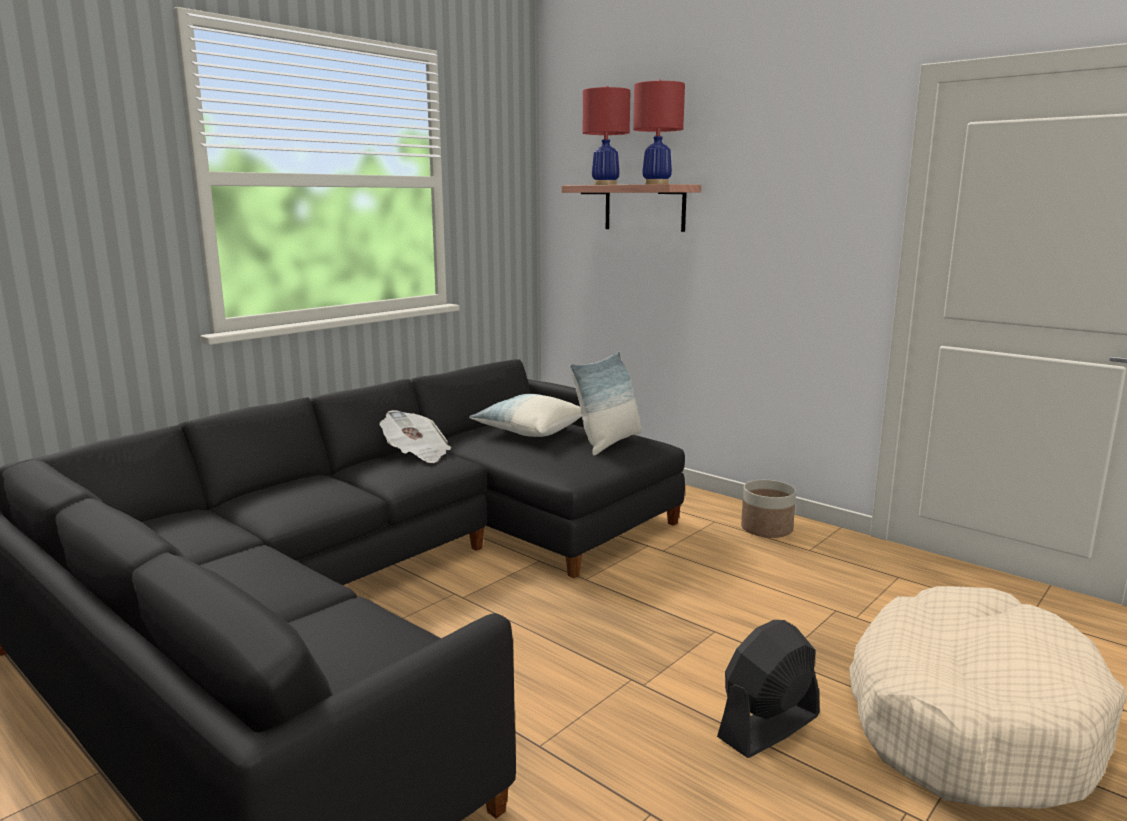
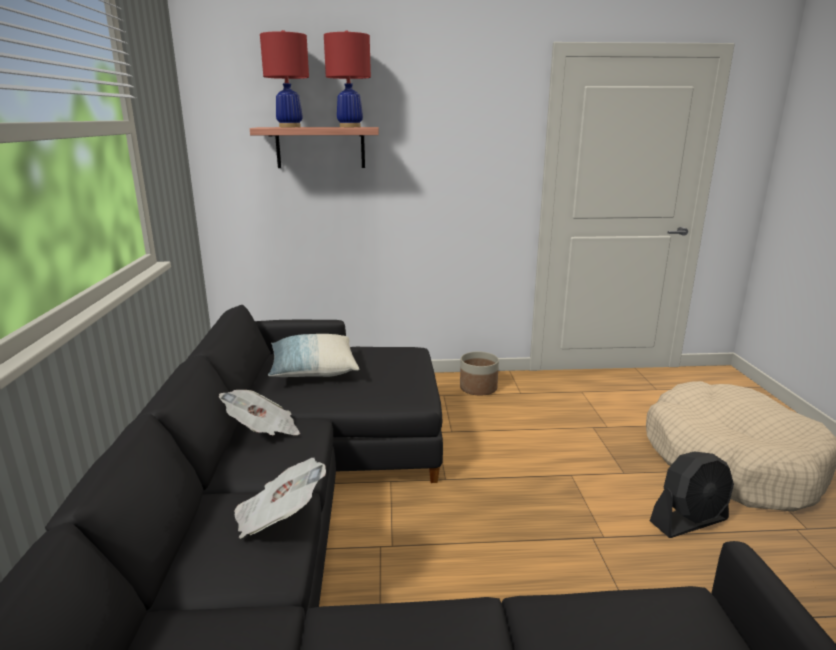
camera: 45 degrees left, 5 degrees up
(326, 496) = (279, 517): none -> newspaper
(608, 442) = (382, 360): pillow -> none
(768, 727) = (689, 521): black fan -> black fan turned 120 degrees counterclockwise

